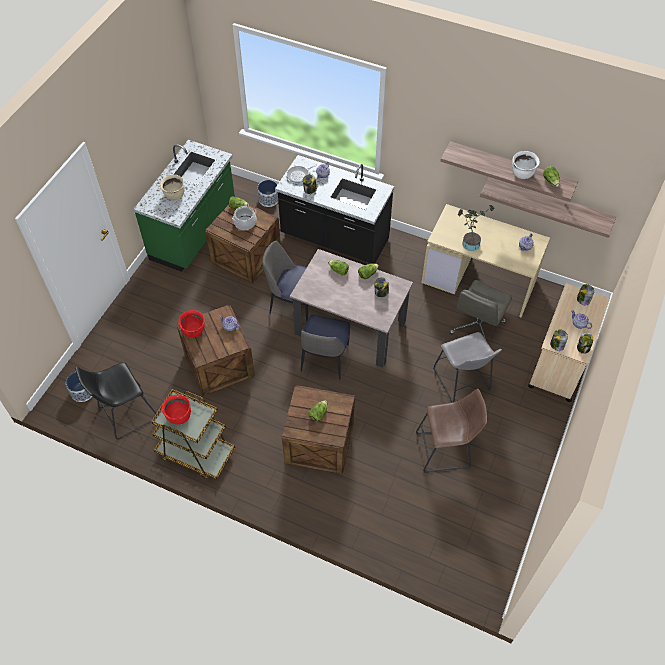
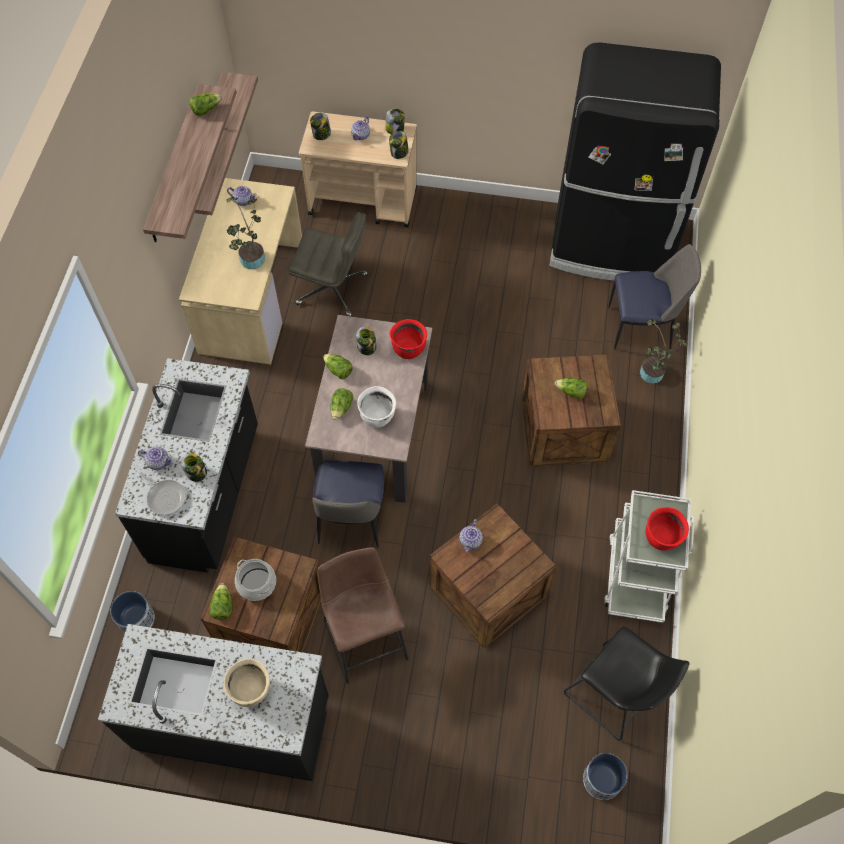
camera: 105 degrees left, 5 degrees up
(194, 232) = (234, 722): green counter -> black counter
(194, 331) = (494, 590): red cooking pot -> red cooking pot (408, 349)
(195, 453) = (636, 575): brown cart -> white cart
(324, 360) = (436, 454): chair -> chair (641, 327)
(347, 519) = (651, 375): none -> potted plant
(446, 450) = (523, 295): brown stool -> brown stool (365, 635)
(462, 382) = (422, 293): grey stool -> none
(483, 533) = (611, 246): none -> black fridge
(522, 174) = (198, 140): white cooking pot -> white cooking pot (377, 416)

